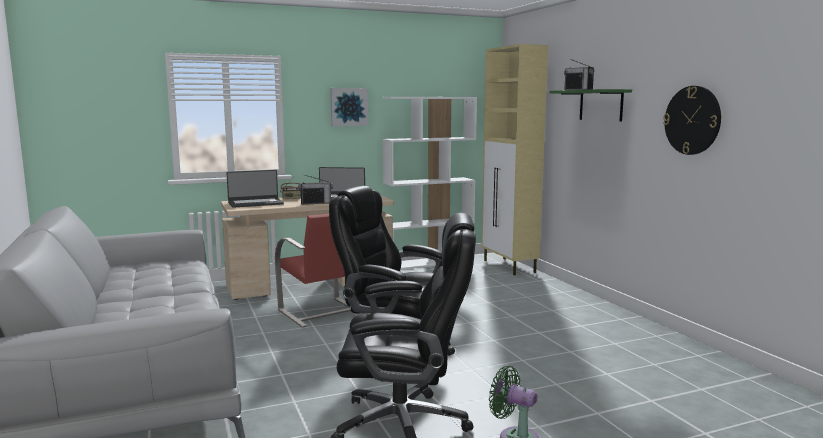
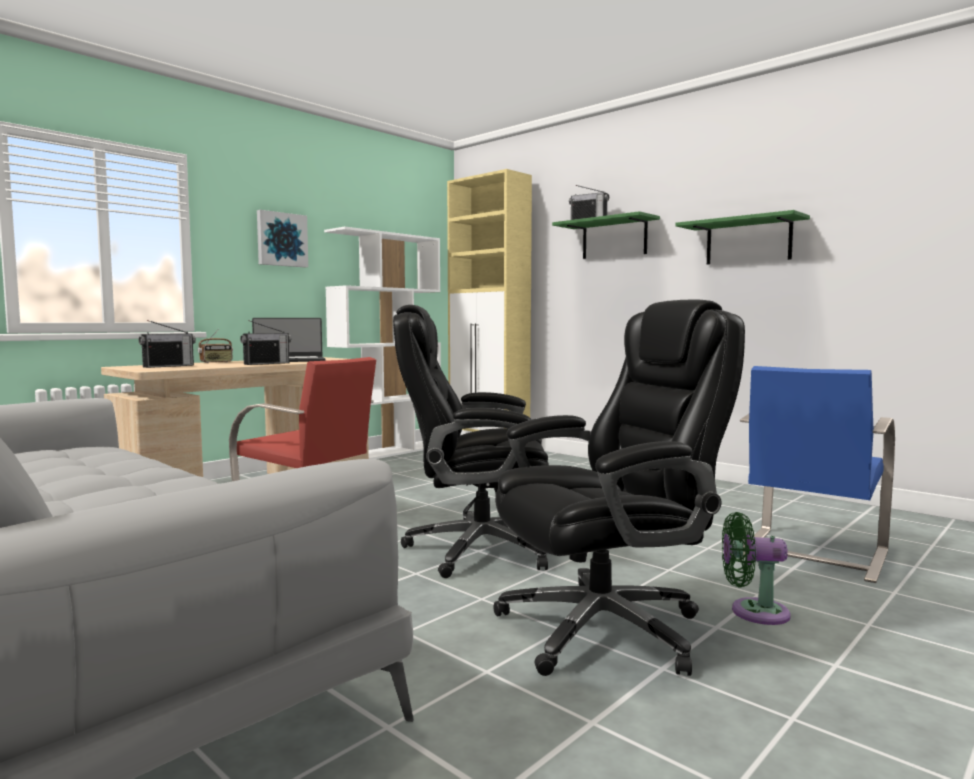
camera: 25 degrees left, 5 degrees down
(255, 203) = (168, 366): laptop -> radio
(631, 405) = (810, 554): none -> blue chair
(692, 120) = (748, 241): wall clock -> green shelf

